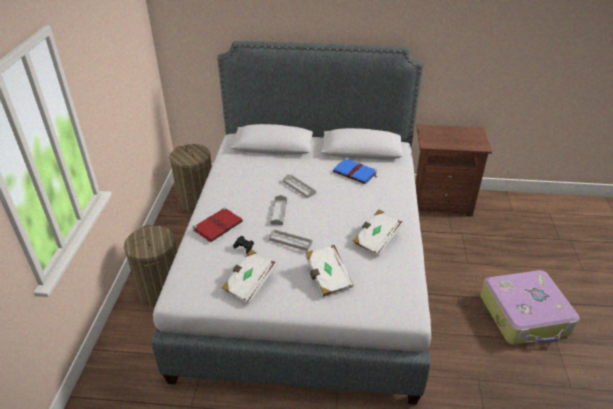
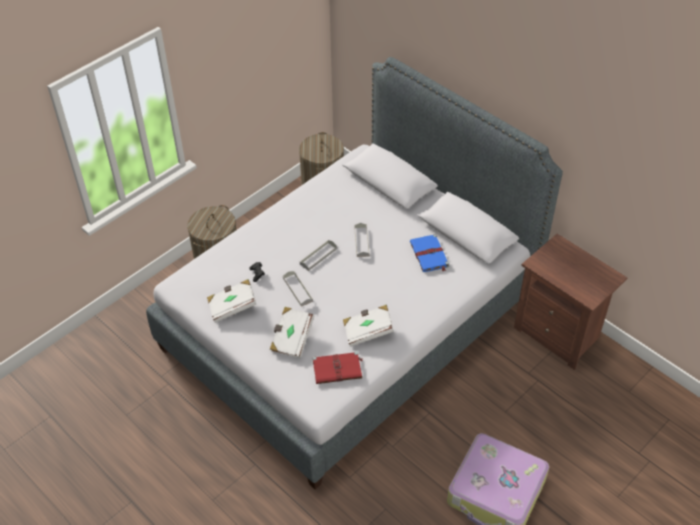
camera: 40 degrees right, 10 degrees up
(218, 225) = (260, 241): red book -> red book (338, 369)

